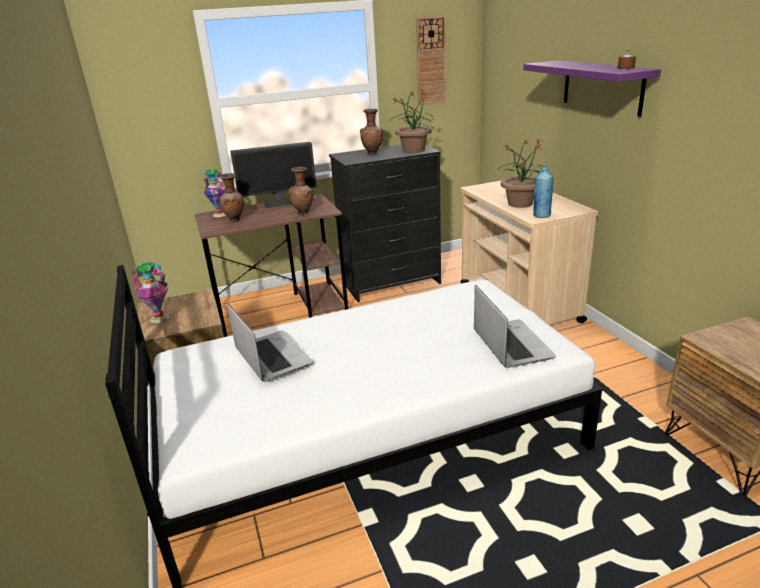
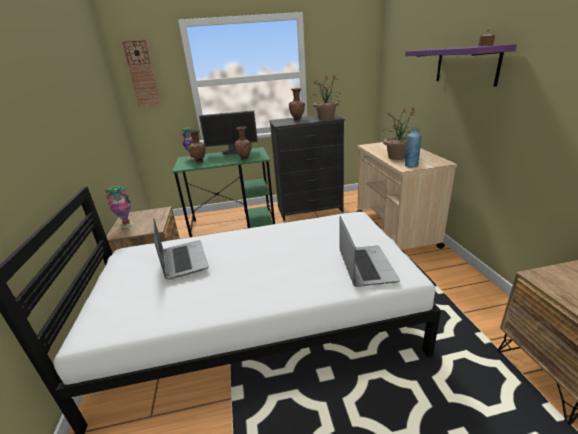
camera: 10 degrees right, 0 degrees up
(282, 311) = (233, 224): brown desk -> green desk
(431, 61) = (344, 57): wall clock -> wall clock (142, 74)

